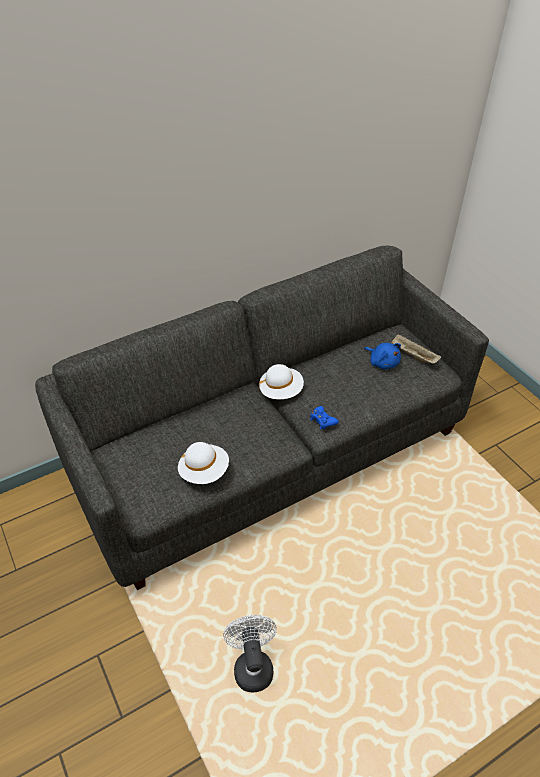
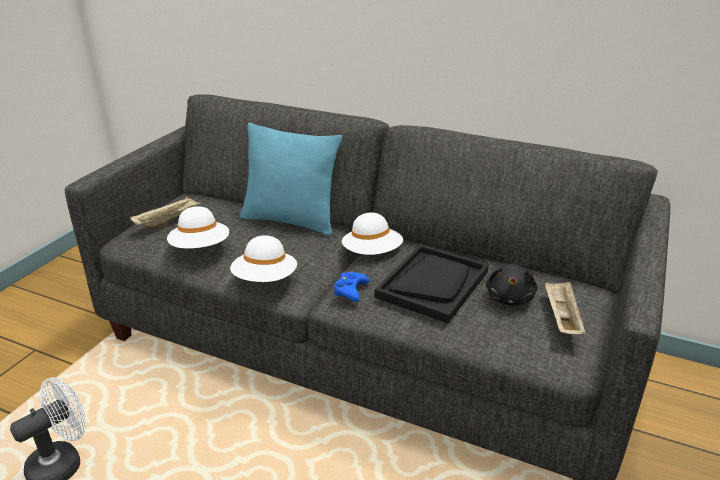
camera: 55 degrees right, 15 degrees down
(144, 476) = (168, 221): none -> beige tray
(206, 409) = (291, 220): none -> turquoise pillow
(272, 454) = (265, 279): none -> white hat
(346, 383) = (432, 284): none -> black tray
(383, 362) = (509, 298): blue plush toy -> black plush toy

